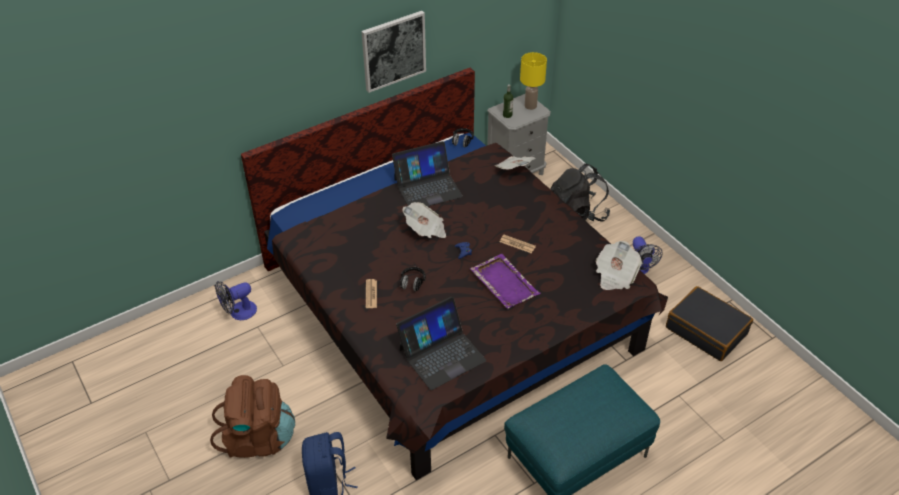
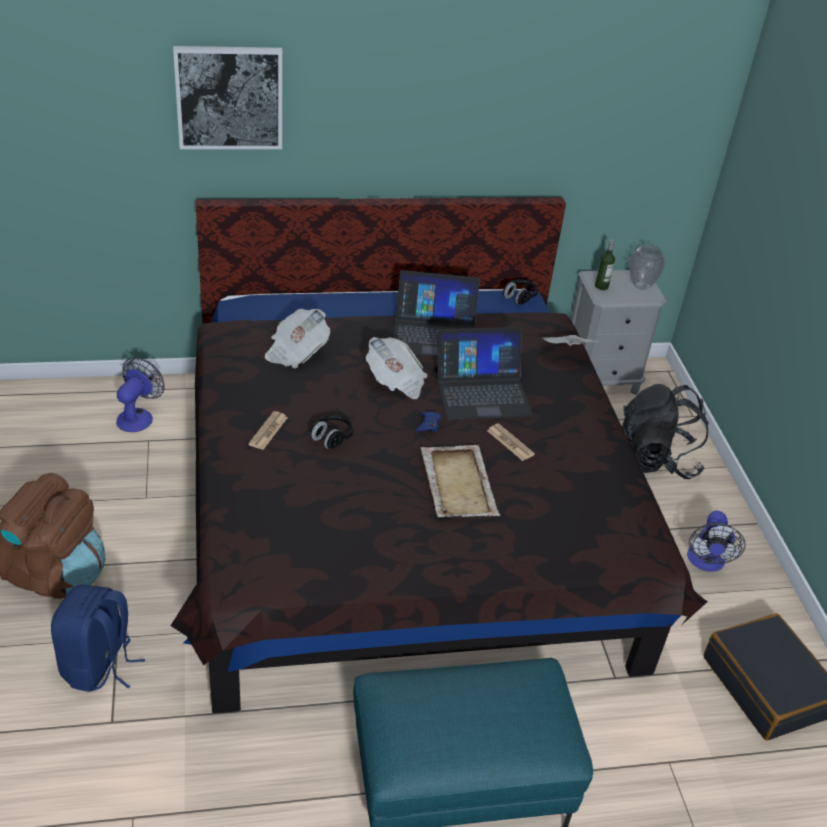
camera: 20 degrees right, 5 degrees down
(238, 312) = (138, 416): fan -> fan turned 120 degrees clockwise
(393, 50) = (449, 131): picture -> picture (229, 97)
(441, 354) = (306, 541): laptop -> laptop (482, 392)
(504, 282) = (458, 483): purple tray -> beige tray
(531, 106) = (641, 286): yellow table lamp -> vase
(615, 275) = (629, 534): newspaper -> newspaper (296, 352)

